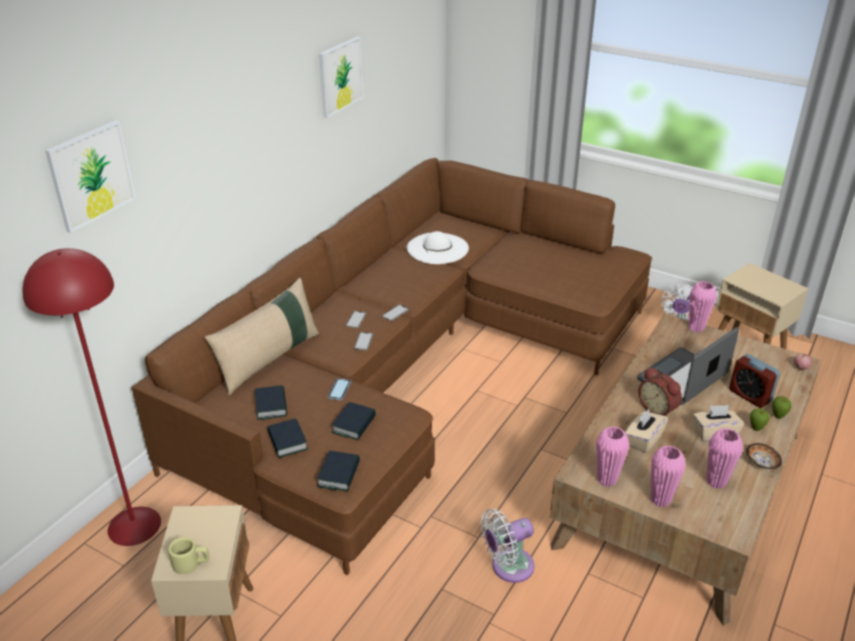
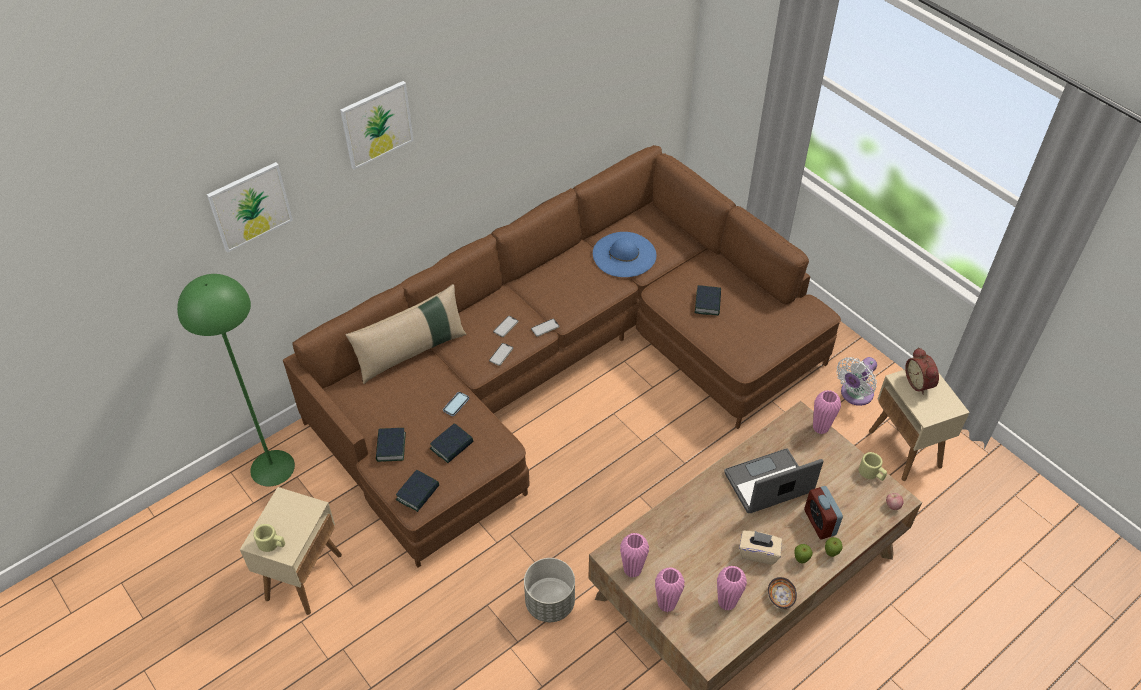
camera: 20 degrees right, 15 degrees up
(134, 525) = (272, 467): red floor lamp -> green floor lamp
(271, 406) = (393, 405): book -> book (707, 303)
(340, 76) = (540, 82): picture -> picture (377, 124)
(437, 248) = (624, 254): white hat -> blue hat
(508, 567) = (550, 603): white fan -> grey planter
(643, 440) = (689, 540): beige tissue box -> none
(658, 408) = (724, 510): alarm clock -> alarm clock (919, 383)
(764, 349) = (871, 473): none -> beige mug

